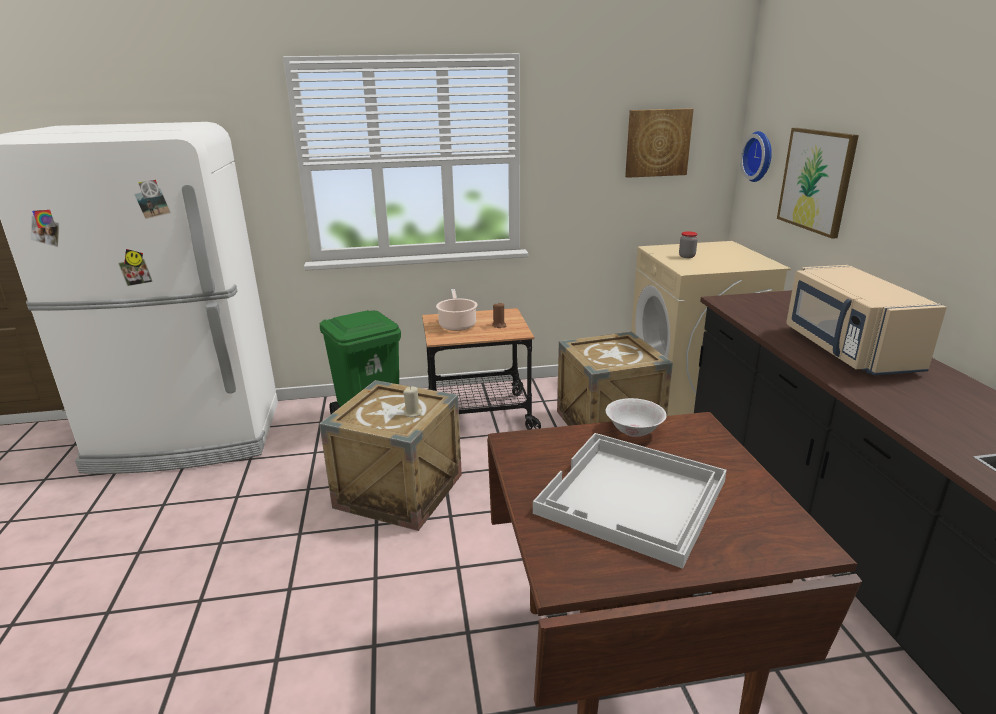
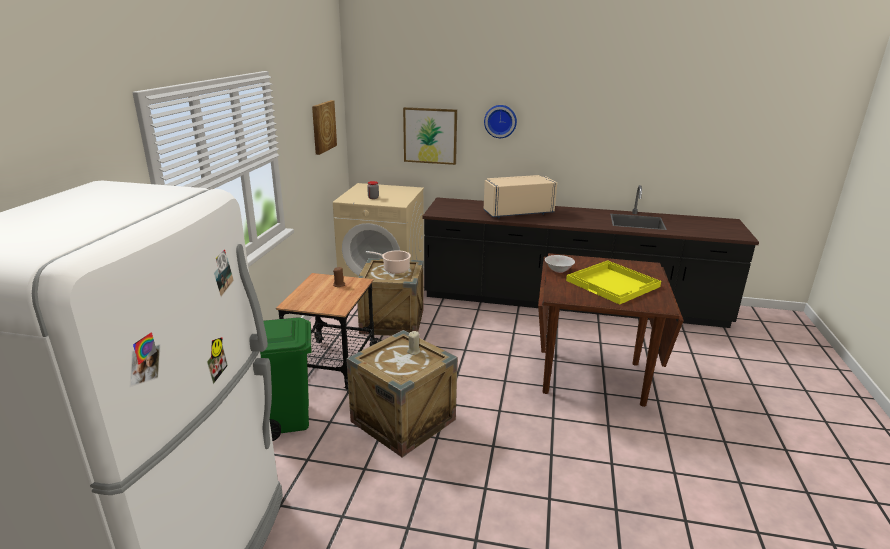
camera: 70 degrees left, 0 degrees up
(457, 324) = (317, 298): cooking pot -> cooking pot (394, 269)
(632, 498) = (613, 283): white tray -> yellow tray
(760, 156) = (371, 126): wall clock -> wall clock (500, 121)
(846, 350) = (517, 212): beige microwave -> beige microwave turned 150 degrees clockwise

